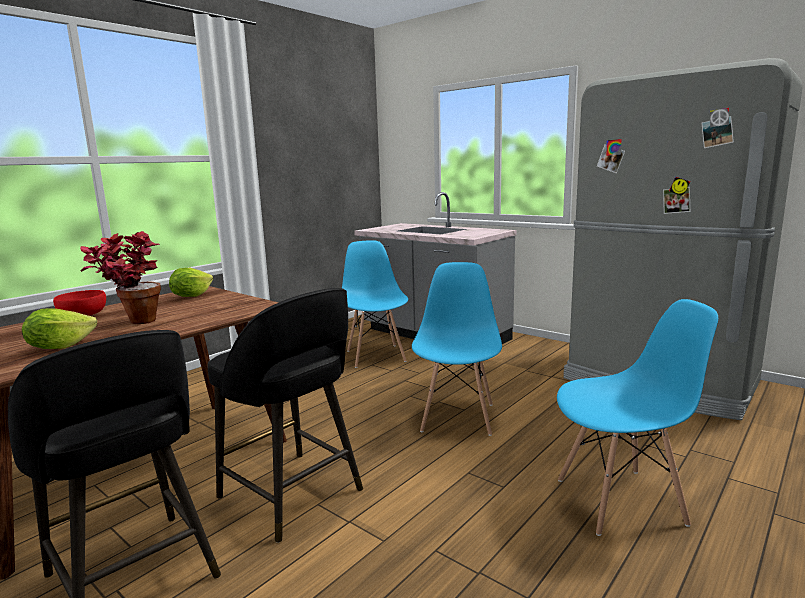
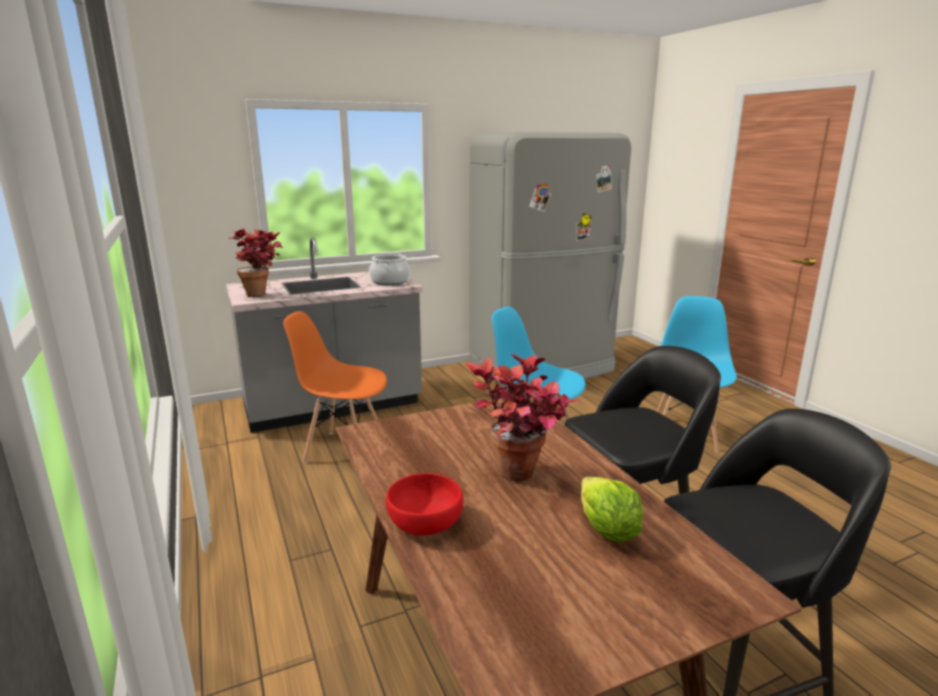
camera: 65 degrees left, 5 degrees up
(191, 296) = (399, 439): lettuce -> none
(376, 355) = (345, 450): blue chair -> orange chair
(387, 229) = (263, 294): none -> potted plant
(470, 234) = (389, 282): none -> cooking pot

